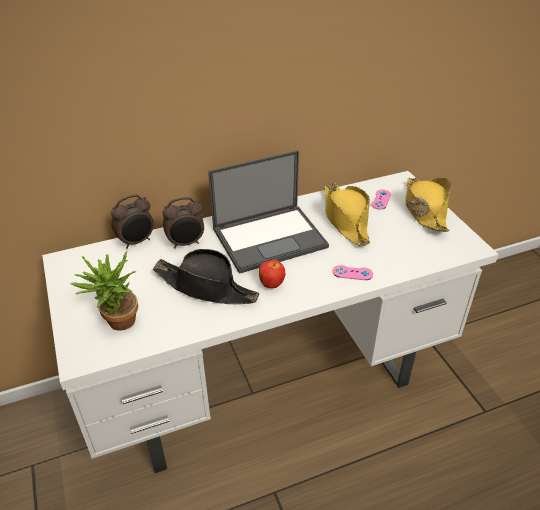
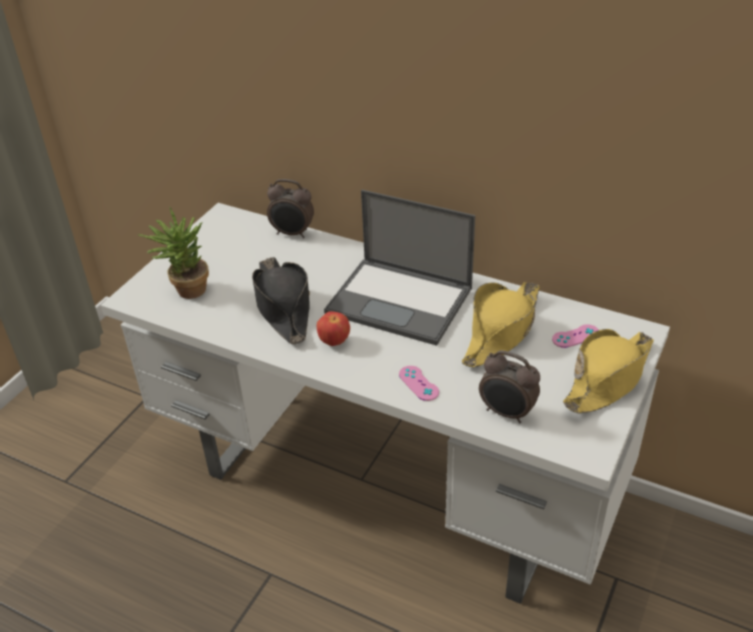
camera: 50 degrees right, 0 degrees up
(186, 243) = (325, 259): alarm clock -> alarm clock (506, 413)

